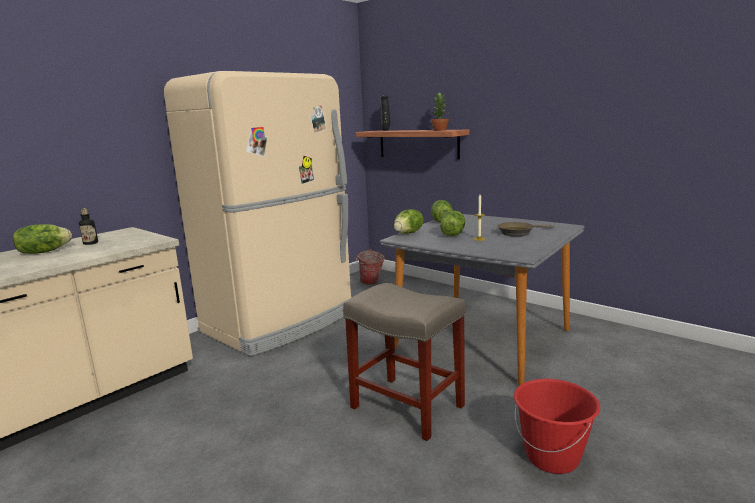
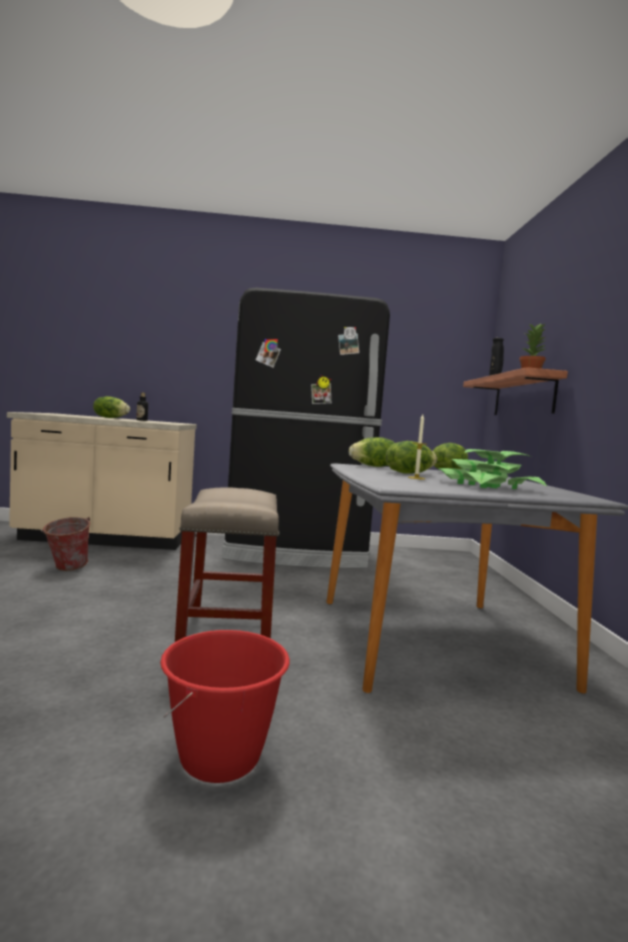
camera: 45 degrees right, 10 degrees down
(282, 321) = (296, 552): beige fridge -> black fridge
(371, 283) = (436, 561): bucket -> bucket (65, 568)
(518, 233) = (487, 486): brown frying pan -> potted plant

